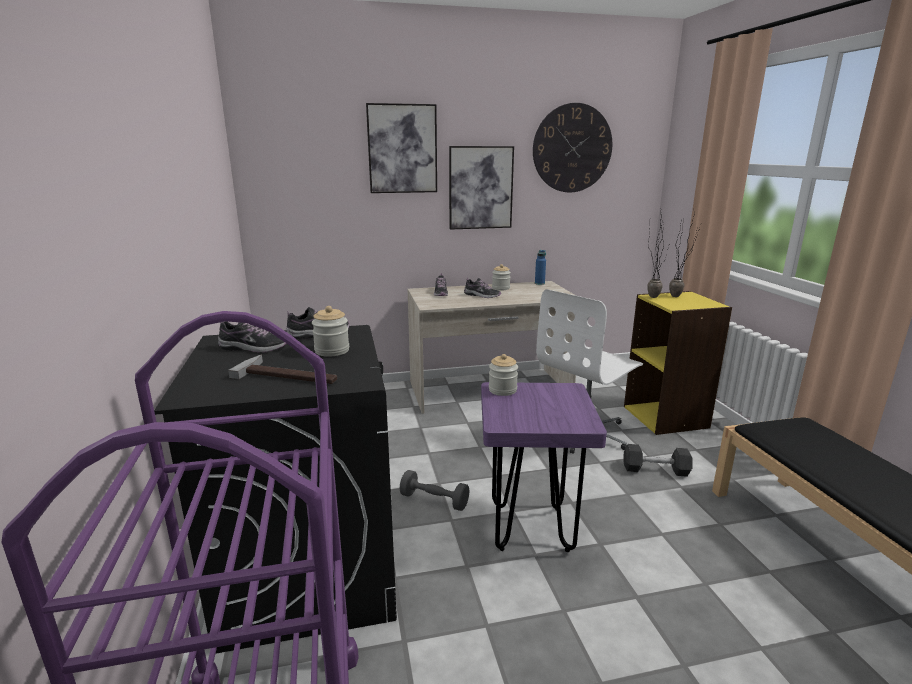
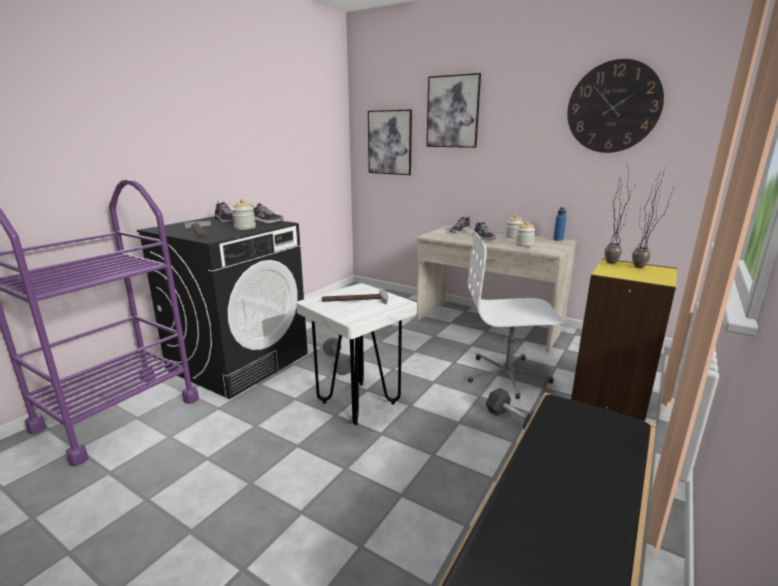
camera: 45 degrees right, 0 degrees up
(480, 188) = (514, 145): picture -> picture (390, 142)
(502, 390) = (359, 289): jar -> jar (524, 245)
(531, 528) = (359, 403): purple stool -> white stool
(535, 404) = (355, 301): none -> hammer

